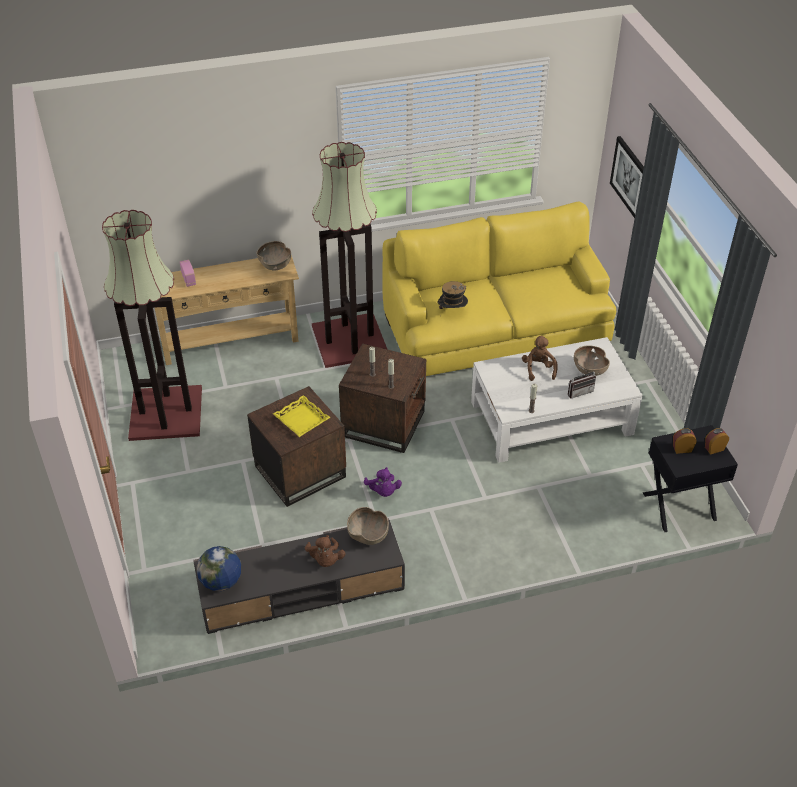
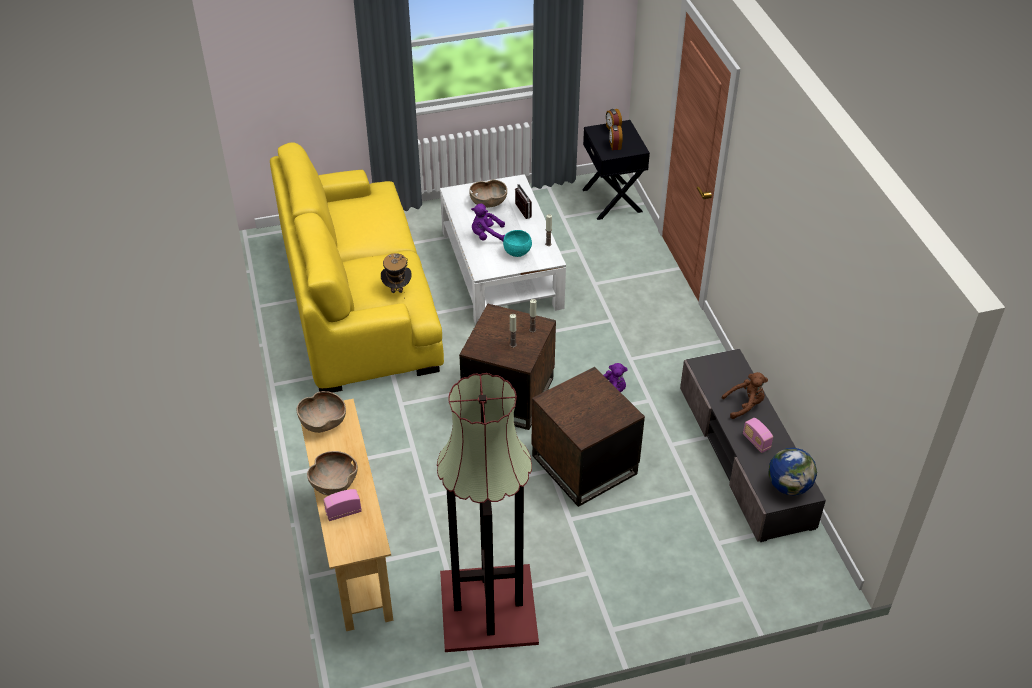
camera: 90 degrees left, 0 degrees up
(277, 563) = (756, 442): none -> radio
(302, 419) = (587, 401): yellow tray -> none
(350, 340) = (362, 426): floor lamp -> none
(368, 534) = (708, 374): brown bowl -> brown bowl (334, 483)
(516, 389) = (517, 252): none -> turquoise bowl
(538, 369) = (487, 236): brown plush toy -> purple plush toy
(630, 178) = (309, 77): picture -> none

